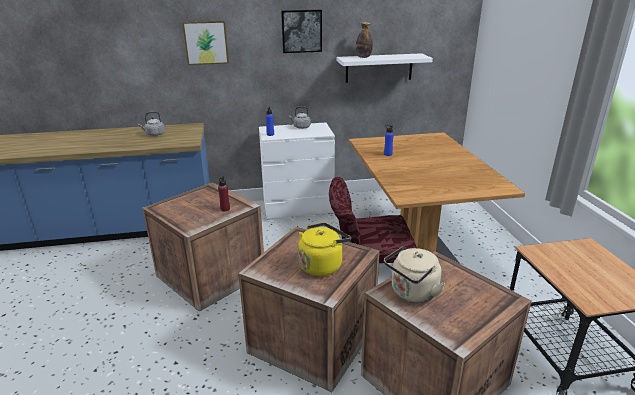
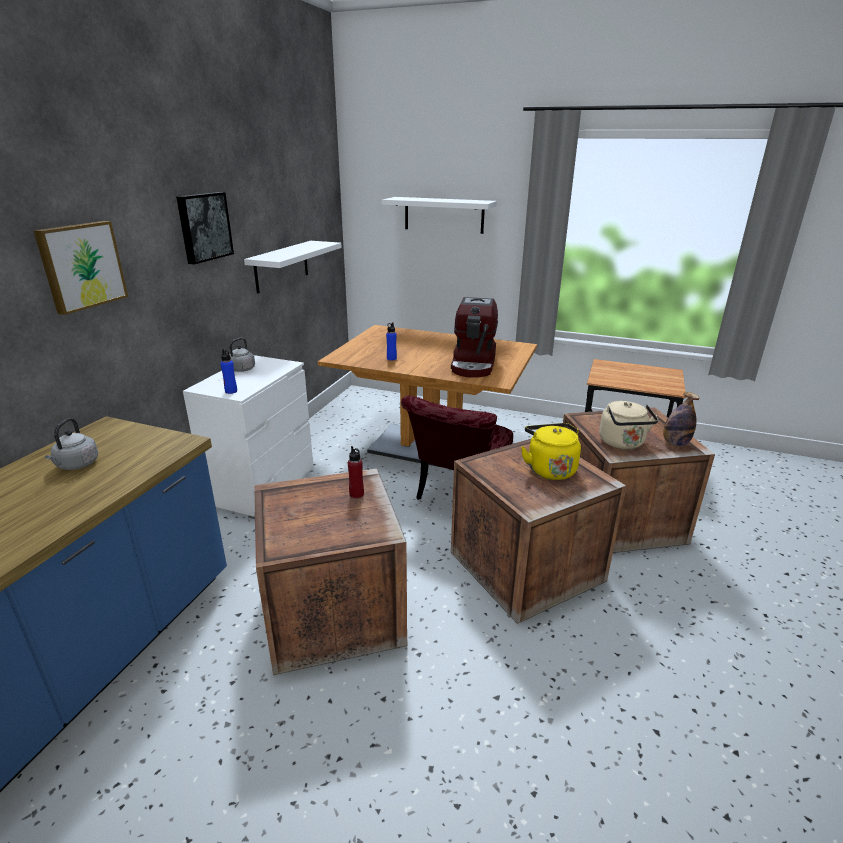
camera: 60 degrees left, 0 degrees up
(363, 57) = (277, 253): bottle -> bottle (675, 443)
(425, 180) = (474, 364): none -> coffee machine
(532, 46) = (444, 215): none -> white shelf

